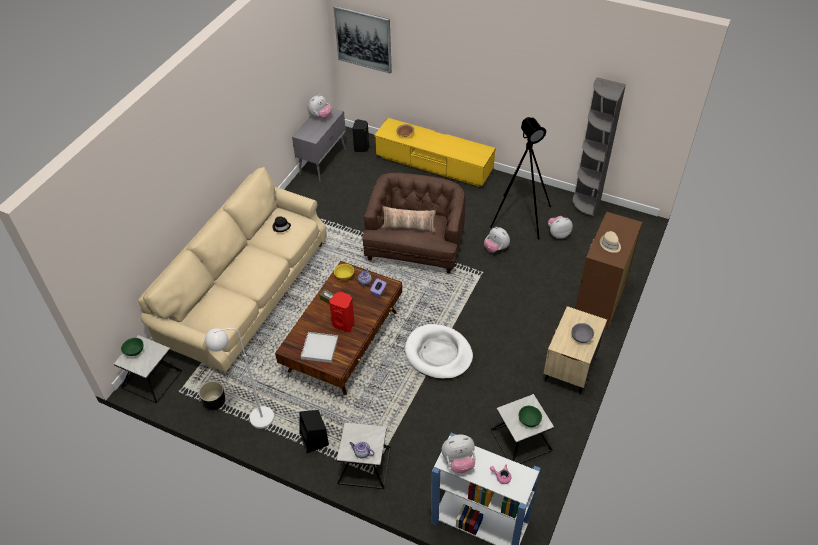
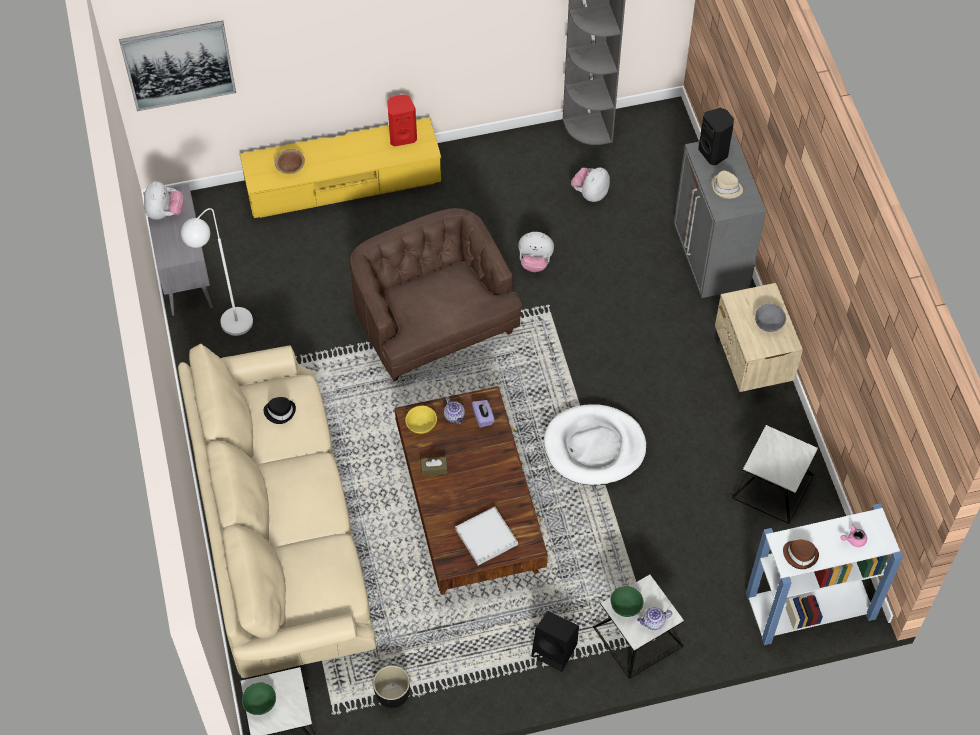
camera: 40 degrees left, 10 degrees up
(254, 420) = (462, 679): white floor lamp -> white floor lamp (230, 329)
(344, 324) = (483, 486): red speaker -> red speaker (402, 136)
(362, 148) = (218, 218): black speaker -> black speaker (714, 153)
(409, 227) = (438, 306): pillow -> none
(458, 461) = (800, 554): plush toy -> brown hat
(521, 217) = (525, 197): black floor lamp -> none
(529, 421) = (788, 459): green bowl -> green bowl (626, 607)
(599, 300) = (711, 255): brown cabinet -> grey cabinet

